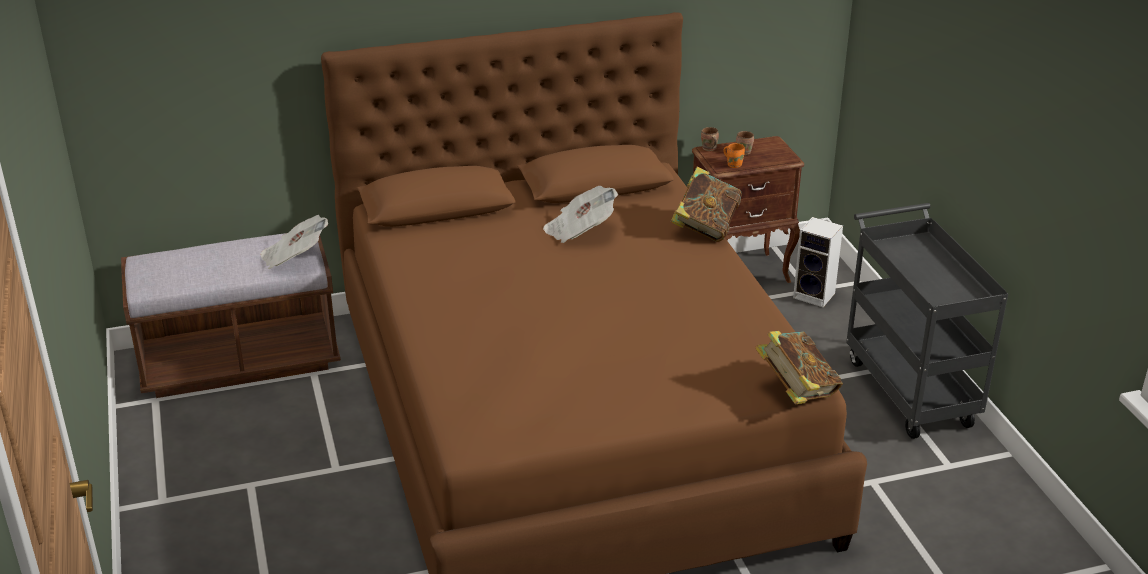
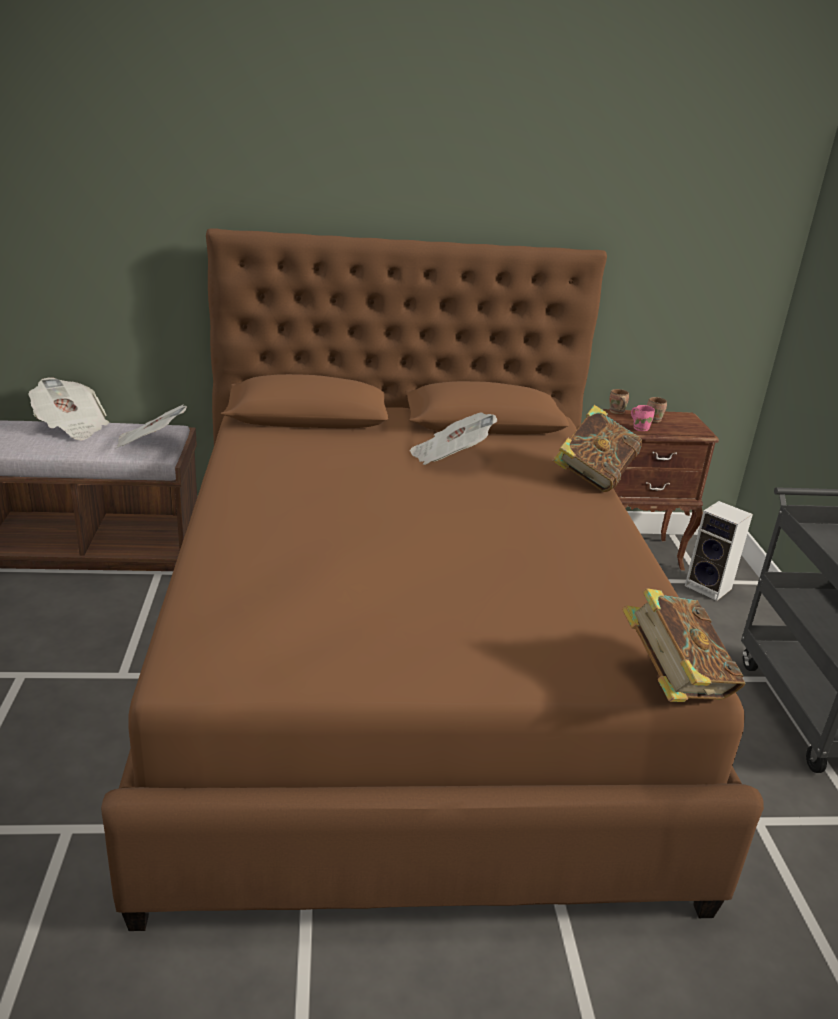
camera: 10 degrees right, 5 degrees down
(209, 252) = (71, 427): none -> newspaper
(734, 164) = (640, 428): orange mug -> pink mug

